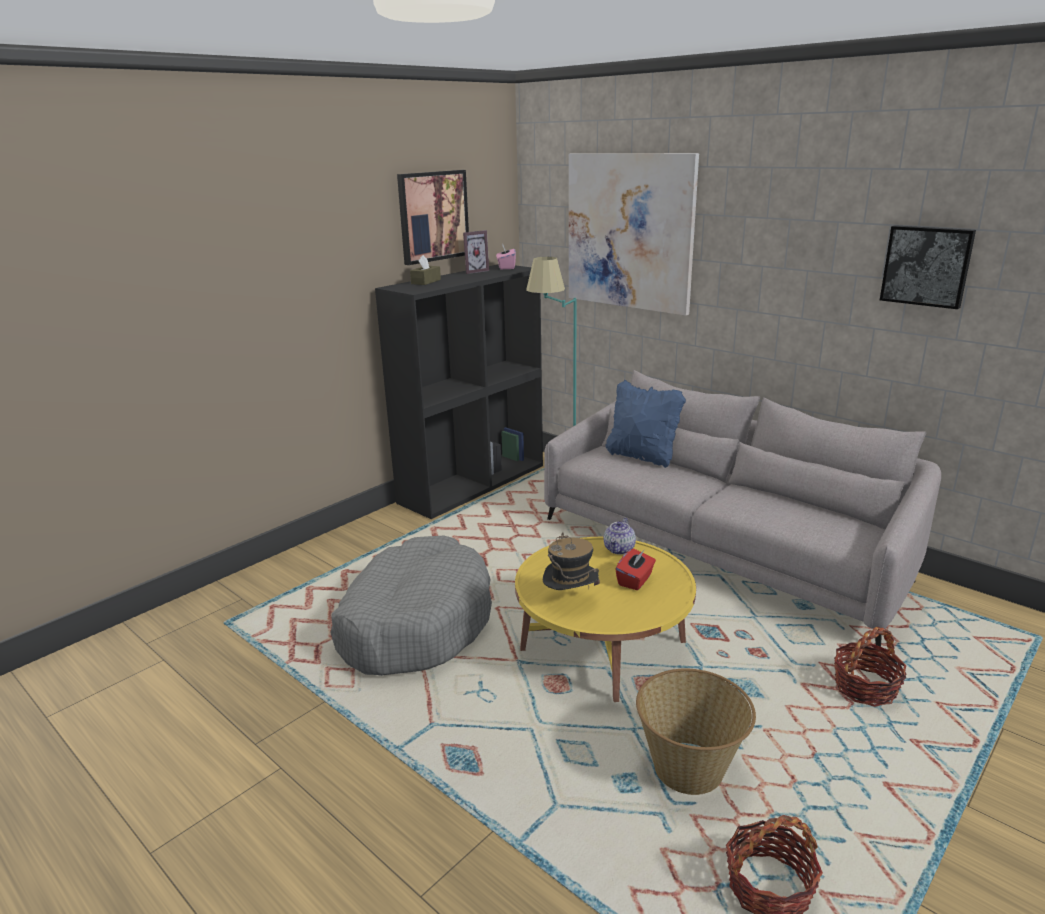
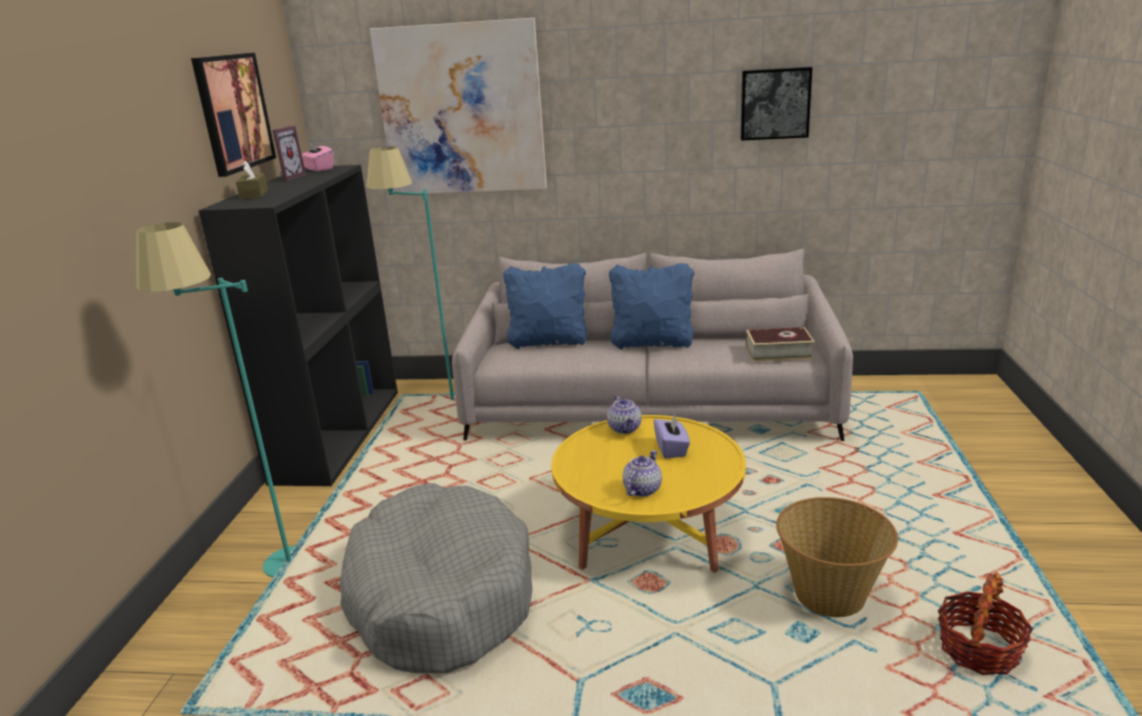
camera: 35 degrees left, 0 degrees up
(341, 564) = (273, 576): none -> turquoise floor lamp
(570, 601) = (642, 489): hat -> teapot
(635, 580) = (671, 449): red tissue box -> purple tissue box
(727, 485) = (652, 343): none -> blue pillow
(835, 532) = (778, 352): none -> book
(865, 687) = (866, 472): basket -> none

